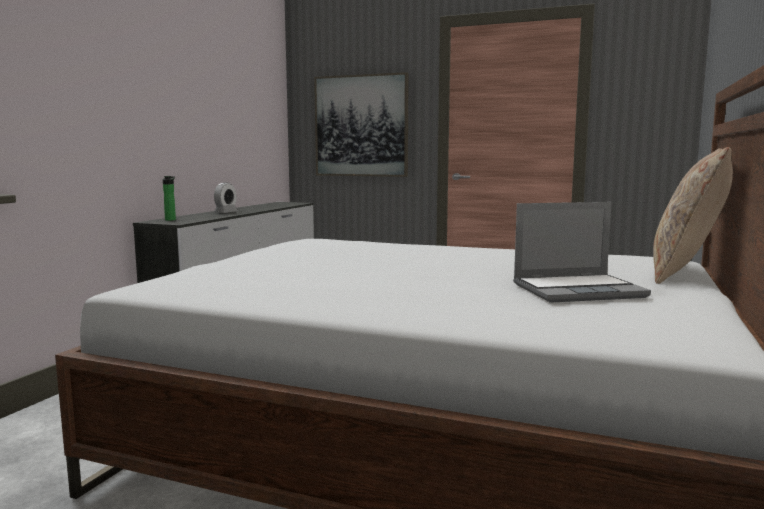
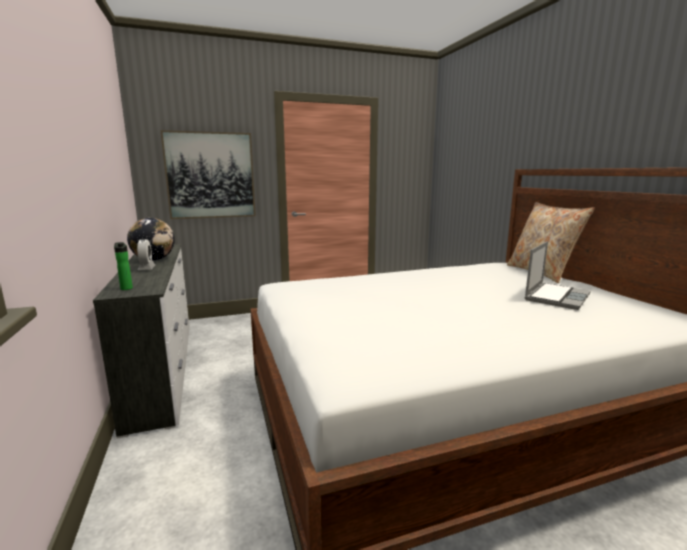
camera: 40 degrees left, 5 degrees up
(251, 209) = (154, 260): none -> globe

